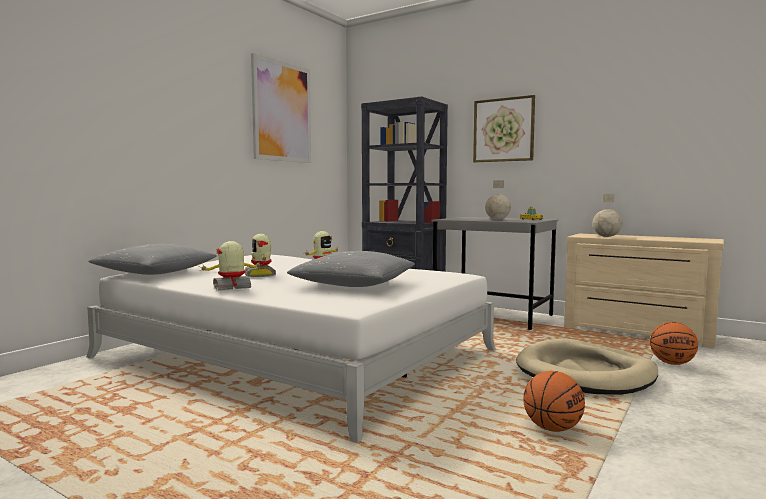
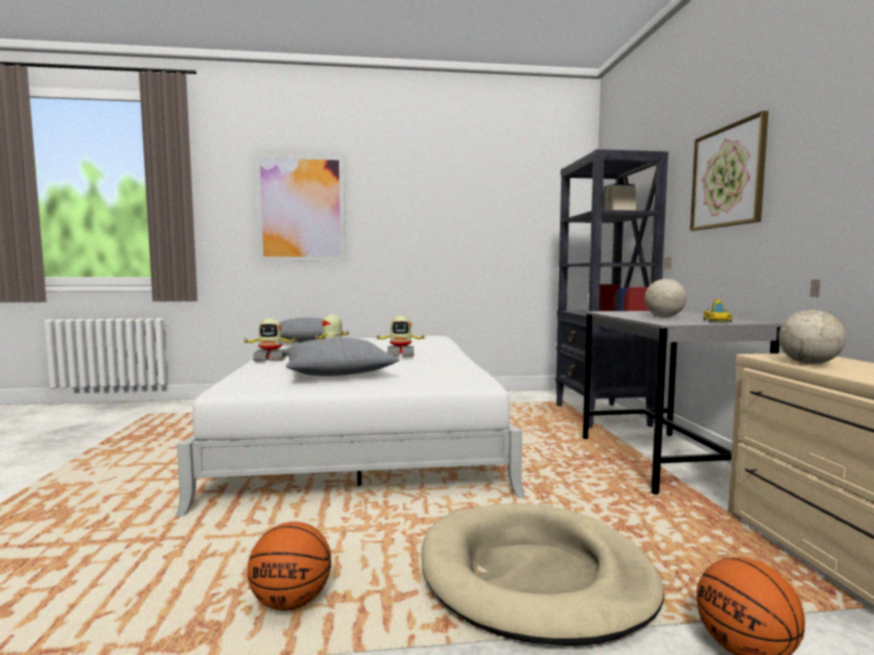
camera: 50 degrees right, 0 degrees up
(232, 287) = (270, 359): toy robot -> toy robot turned 150 degrees clockwise
(282, 112) = (489, 191): picture -> picture (301, 208)

